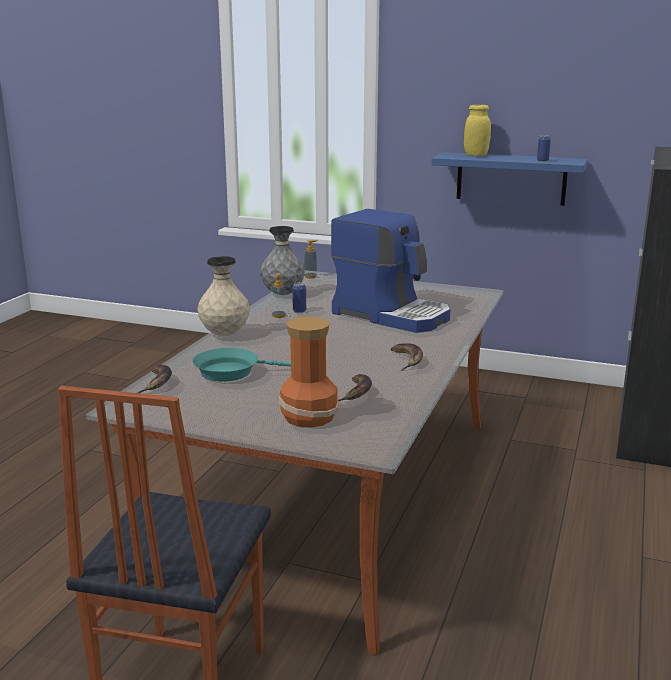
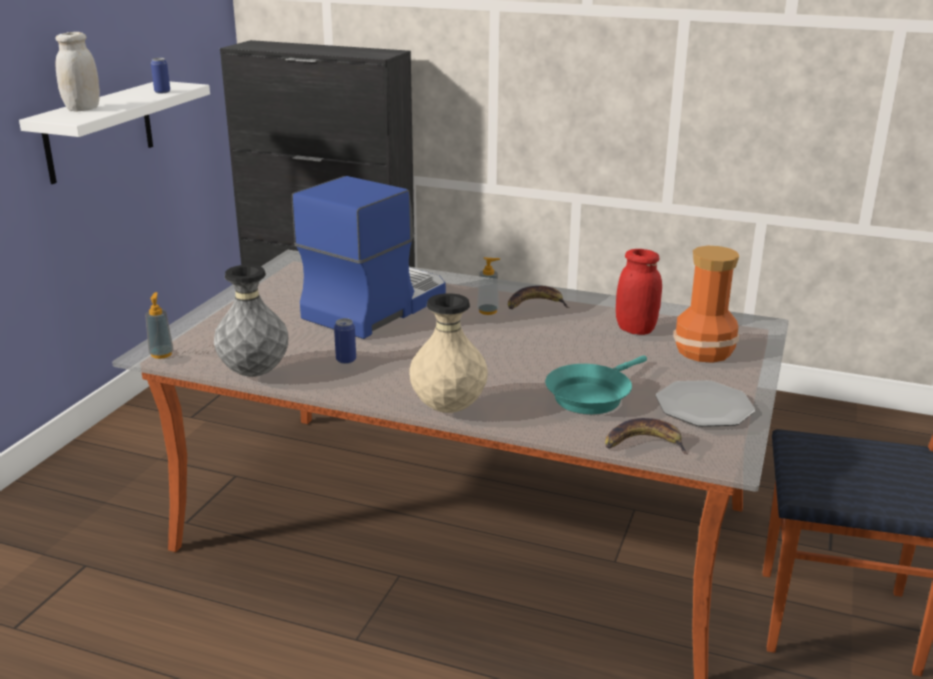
camera: 90 degrees left, 5 degrees up
(204, 406) = (704, 406): none -> plate
(232, 372) = (591, 395): turquoise frying pan -> turquoise frying pan turned 45 degrees clockwise
(279, 315) = (365, 373): soap dispenser -> soap dispenser (488, 311)
(355, 393) = (635, 329): banana -> red jar
(476, 155) = (83, 109): yellow jar -> white jar
(511, 178) = (99, 131): blue shelf -> white shelf

